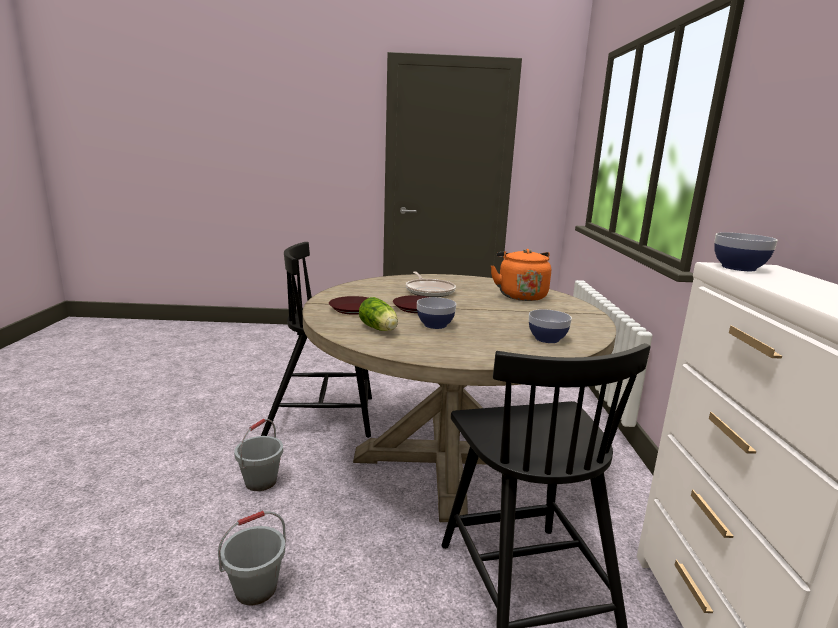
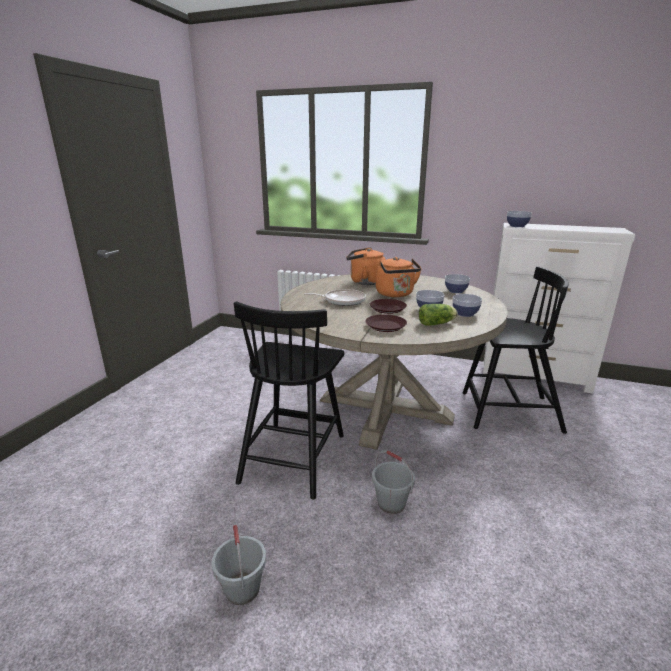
camera: 70 degrees left, 5 degrees up
(256, 589) = (517, 511): grey bucket -> grey bucket (243, 589)
(433, 343) = (465, 314): none -> bowl
(483, 309) = (396, 294): none -> orange kettle

